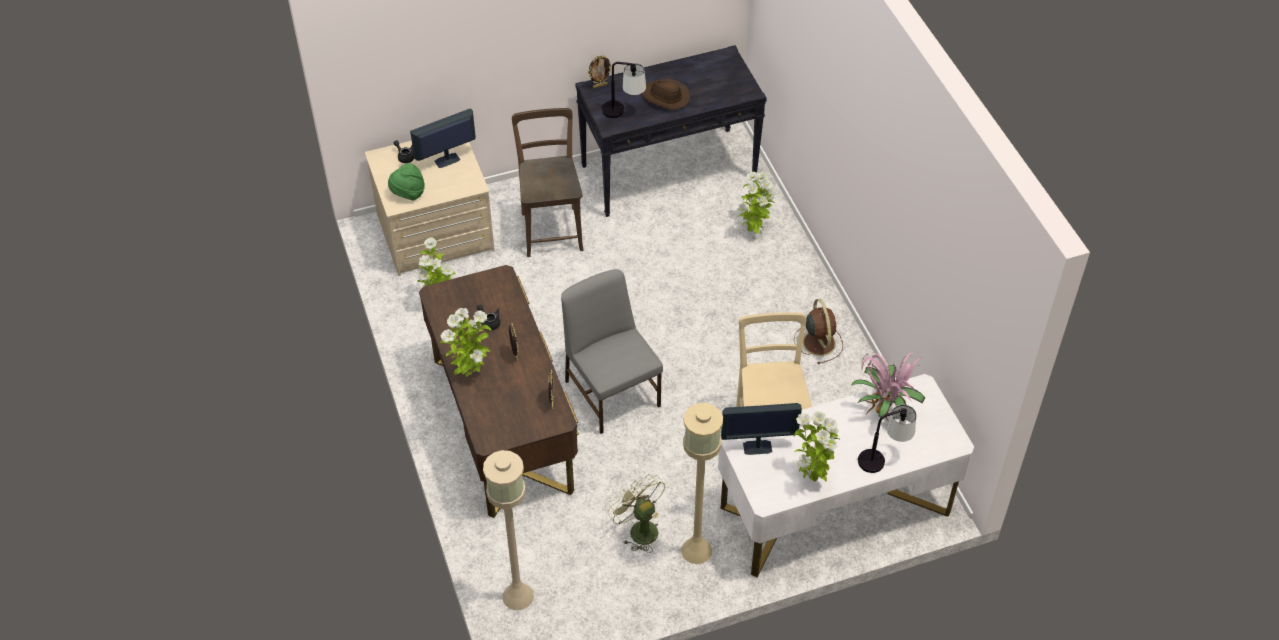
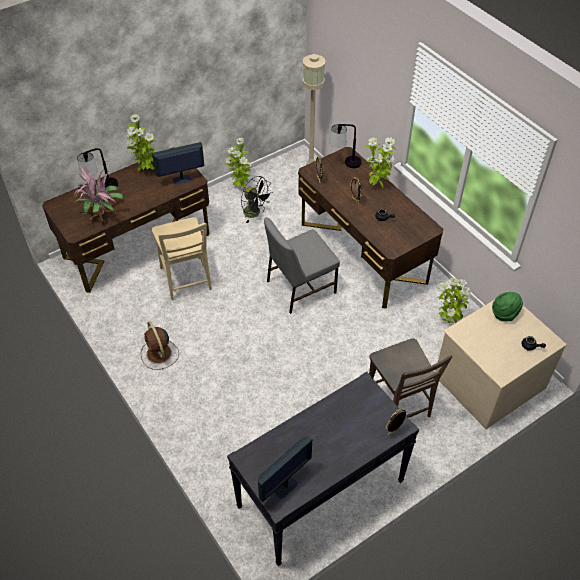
camera: 165 degrees right, 0 degrees up
(446, 160) = (494, 350): monitor -> monitor (285, 486)
(612, 392) = (299, 287): grey chair -> grey chair turned 105 degrees clockwise
(623, 112) = (359, 404): table lamp -> table lamp (345, 163)
(639, 529) = (255, 213): green fan -> black fan
(665, 97) = (326, 432): brown hat -> none
(696, 551) = (218, 209): beige floor lamp -> none
(752, 231) = (228, 444): potted plant -> potted plant (240, 187)
(835, 509) = (137, 246): white desk -> brown desk

